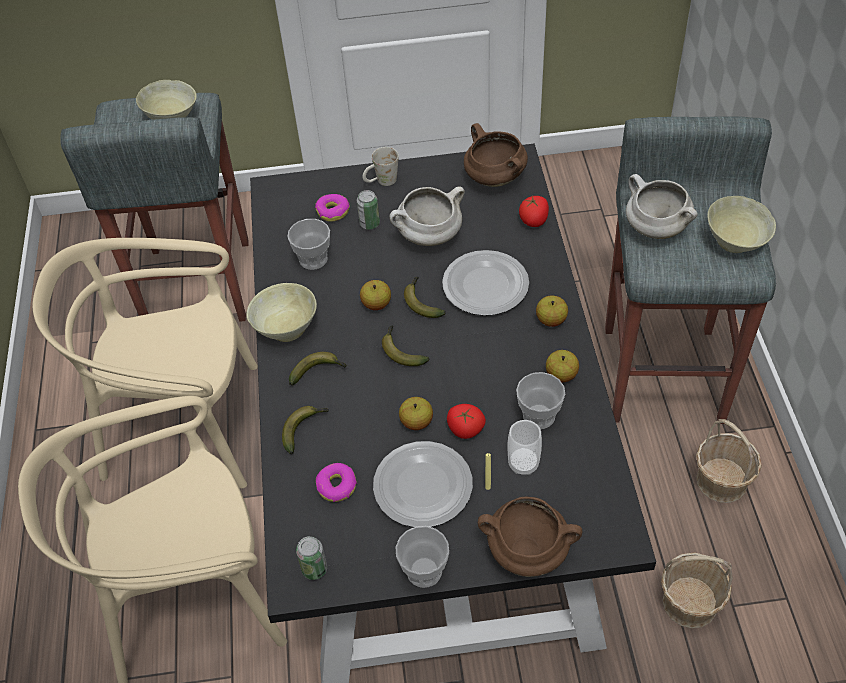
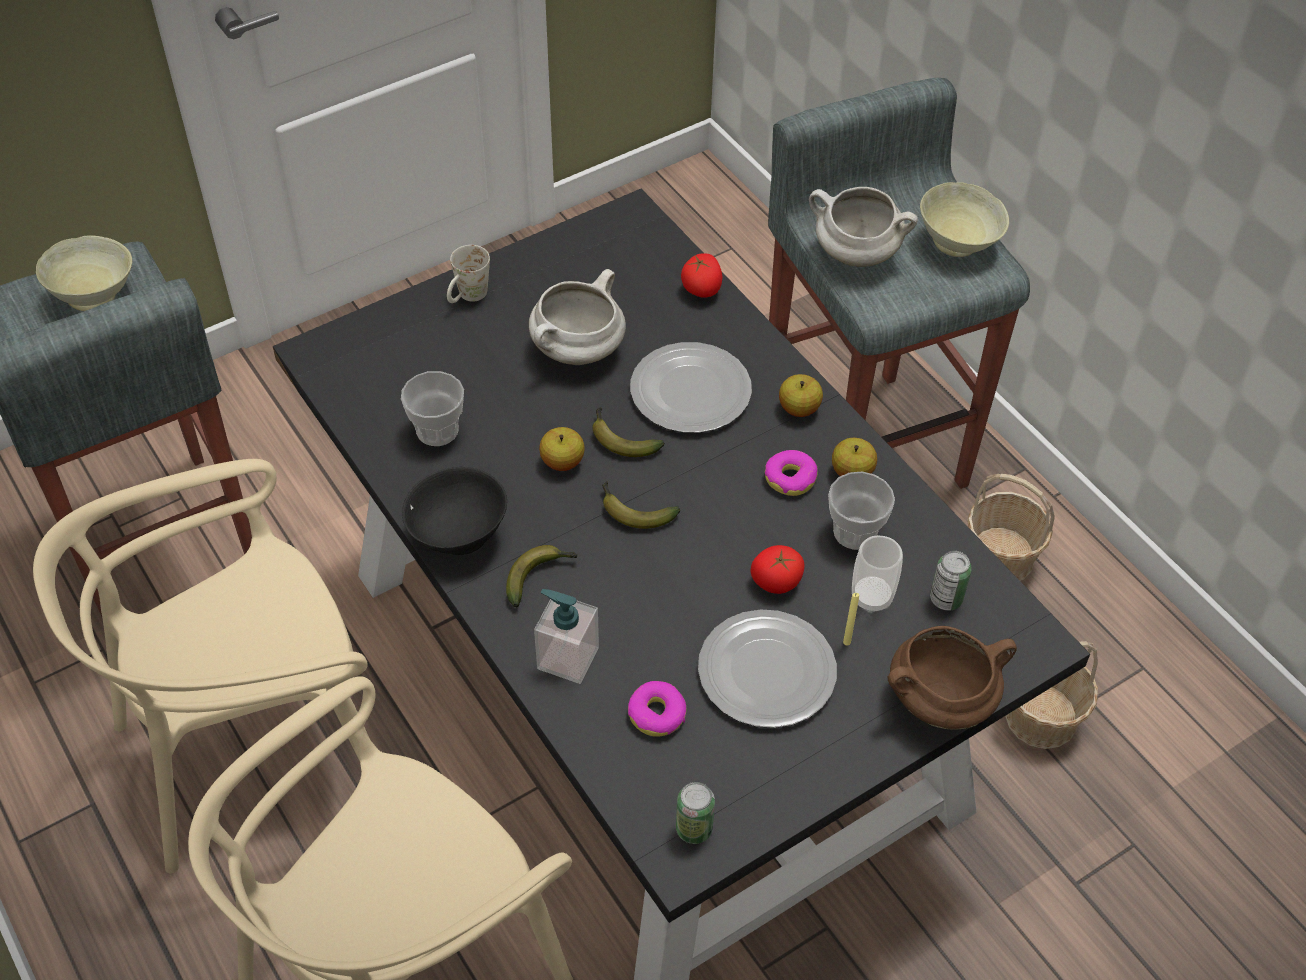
camera: 30 degrees left, 0 degrees up
(286, 327) = (457, 534): beige bowl -> black bowl
(304, 429) = (567, 658): banana -> soap dispenser
(333, 211) = (424, 357): donut -> donut (790, 478)
(369, 224) = (486, 358): can -> can (946, 599)
(416, 422) = (709, 595): apple -> none
(424, 571) = (832, 774): cup -> none
(494, 178) = (616, 248): brown cooking pot -> none

